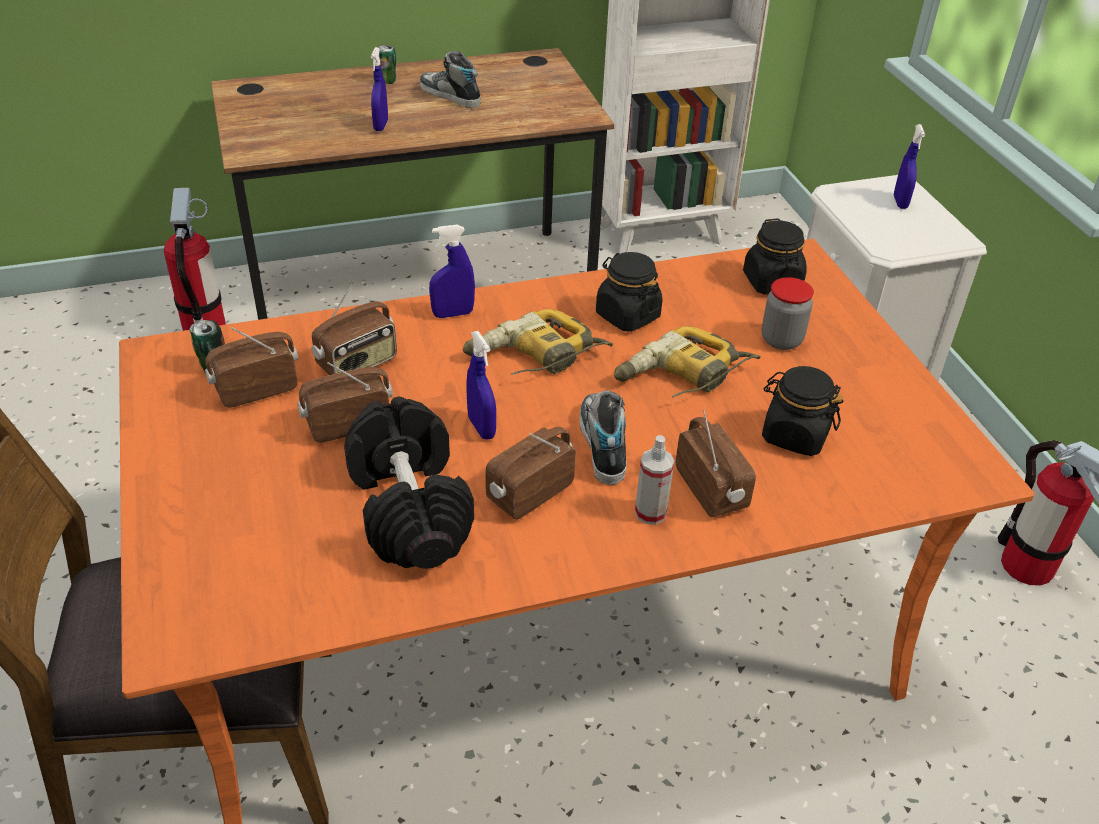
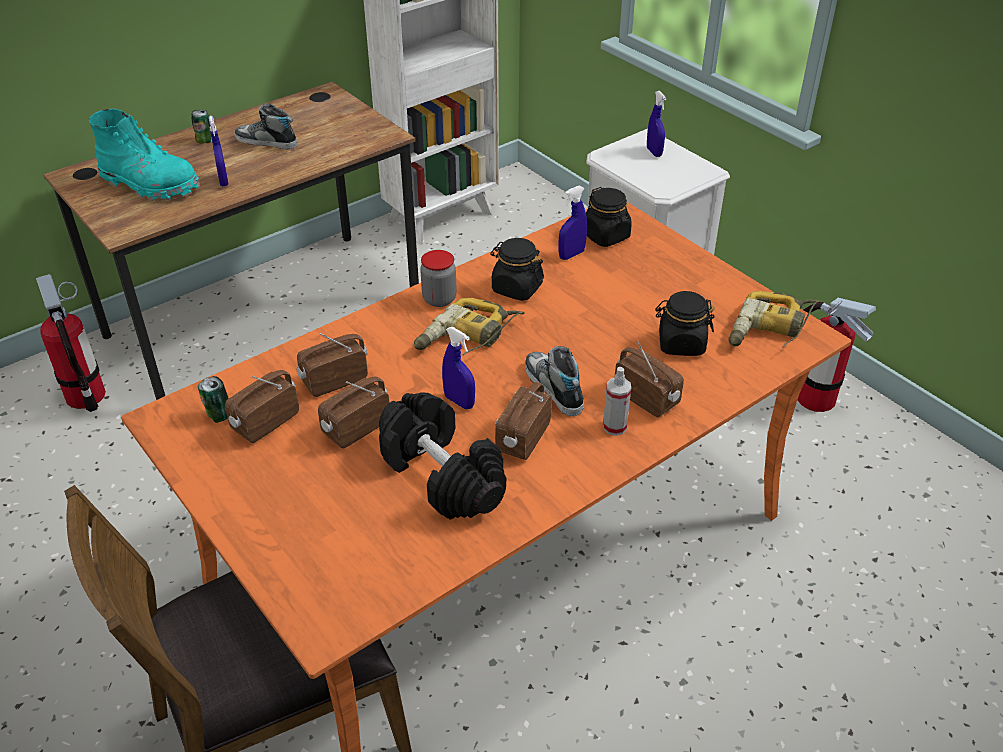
camera: 20 degrees left, 0 degrees up
(305, 113) = (150, 184): none -> turquoise boot
(357, 364) = (334, 380): radio -> radio turned 150 degrees counterclockwise
(453, 314) = (384, 321): blue spray bottle -> blue spray bottle (571, 255)
(683, 377) = (582, 323): power drill -> power drill (770, 331)
(781, 340) = (635, 277): jar -> jar (439, 299)

